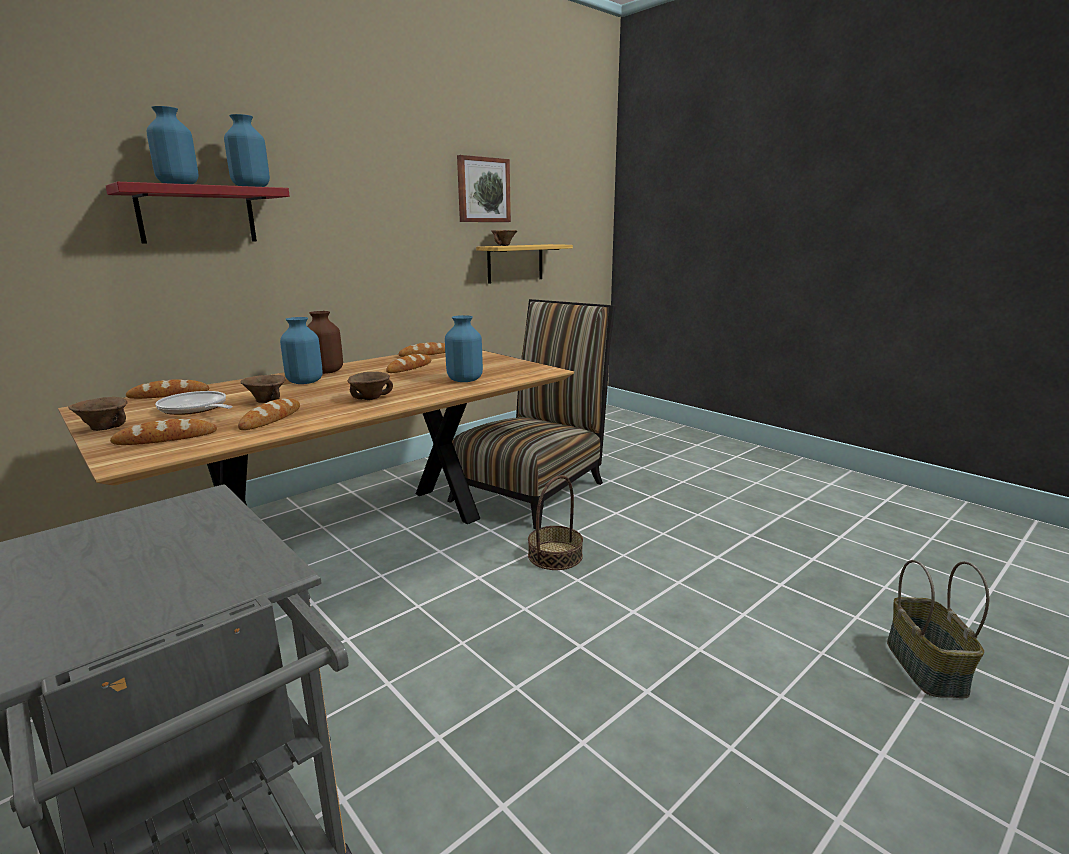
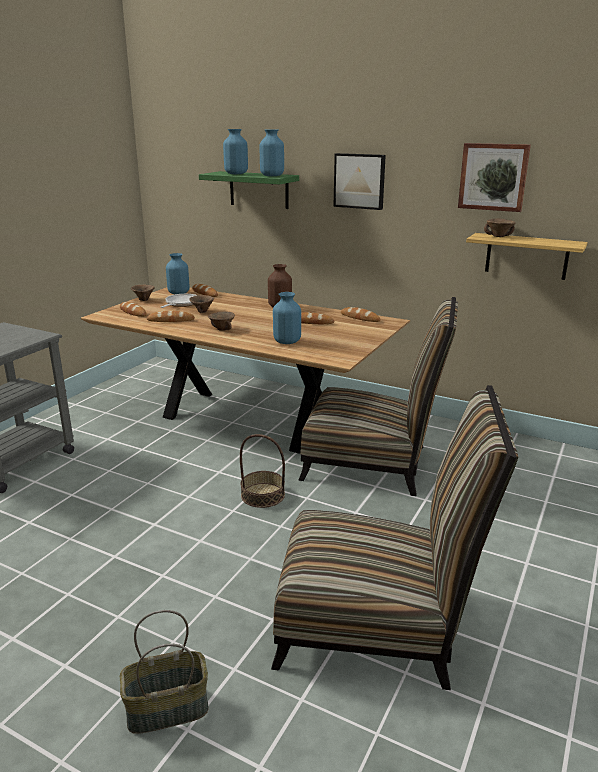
camera: 70 degrees right, 5 degrees up
(197, 215) = (259, 190): red shelf -> green shelf
(304, 382) = (250, 308): blue vase -> blue vase (178, 293)
(355, 197) = (359, 181): none -> picture
(785, 536) = (377, 625): none -> chair

